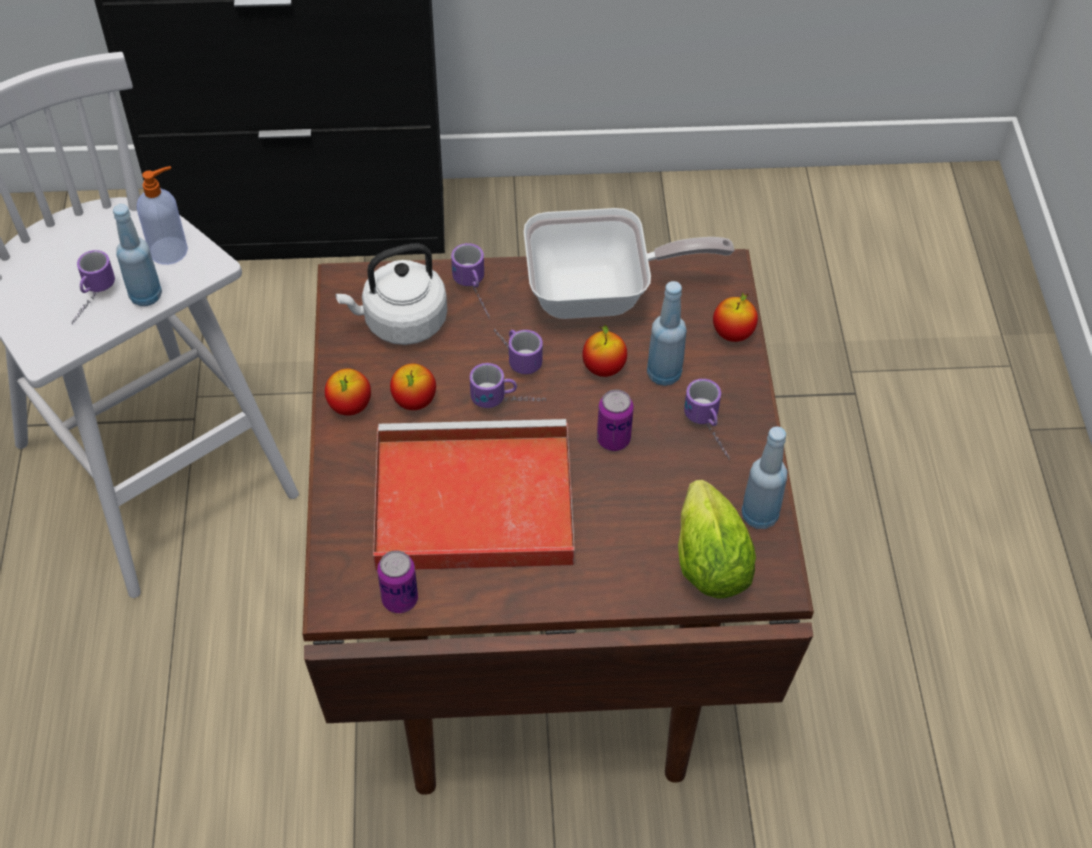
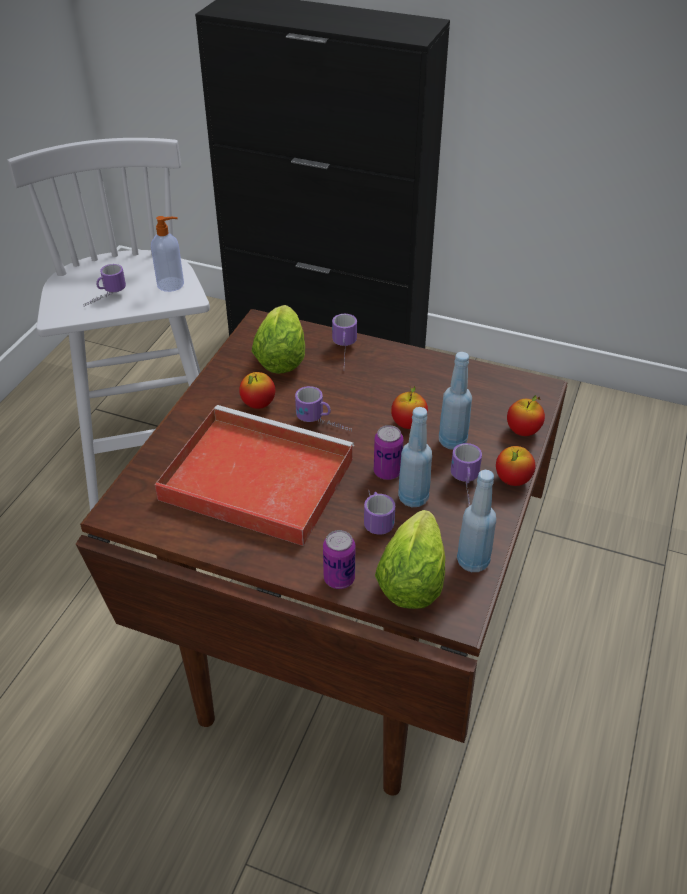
camera: 25 degrees right, 10 degrees down
(146, 296) = (138, 303): blue bottle -> blue bottle (413, 498)
(350, 407) = (212, 394): apple -> apple (512, 480)
(400, 599) = (161, 524): can -> can (339, 578)
(401, 322) = (281, 356): white kettle -> lettuce
(514, 355) = (348, 397): mug -> mug (375, 516)
(601, 294) = (435, 378): frying pan -> none

